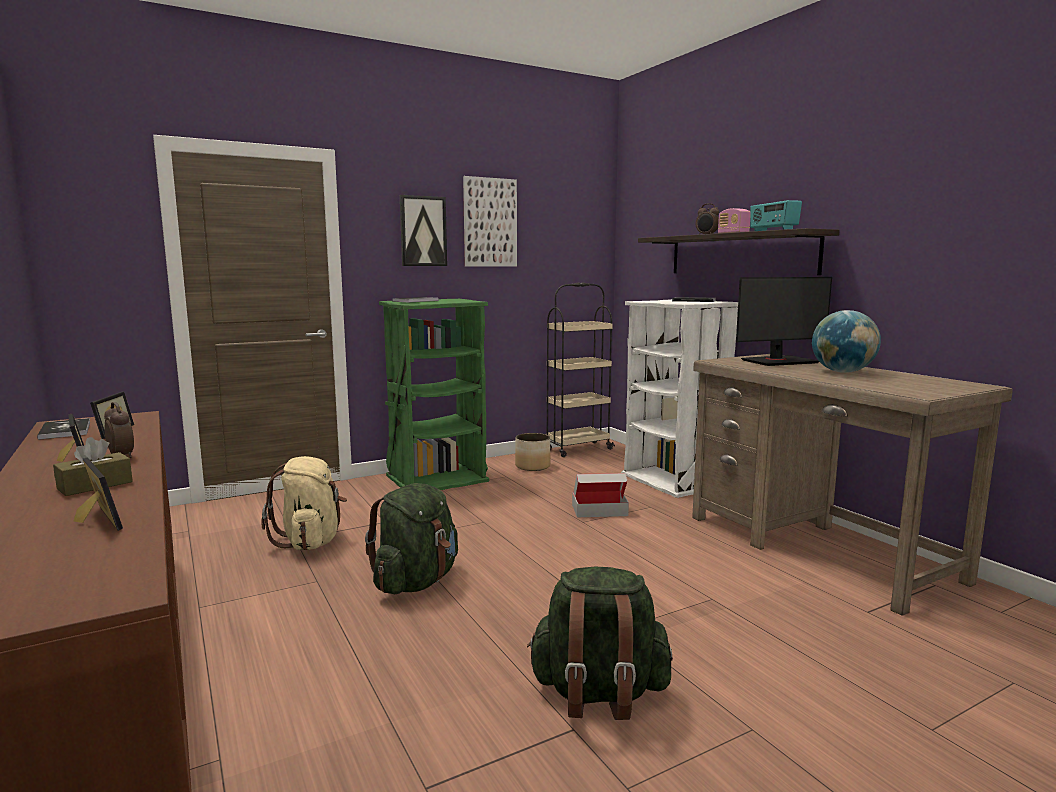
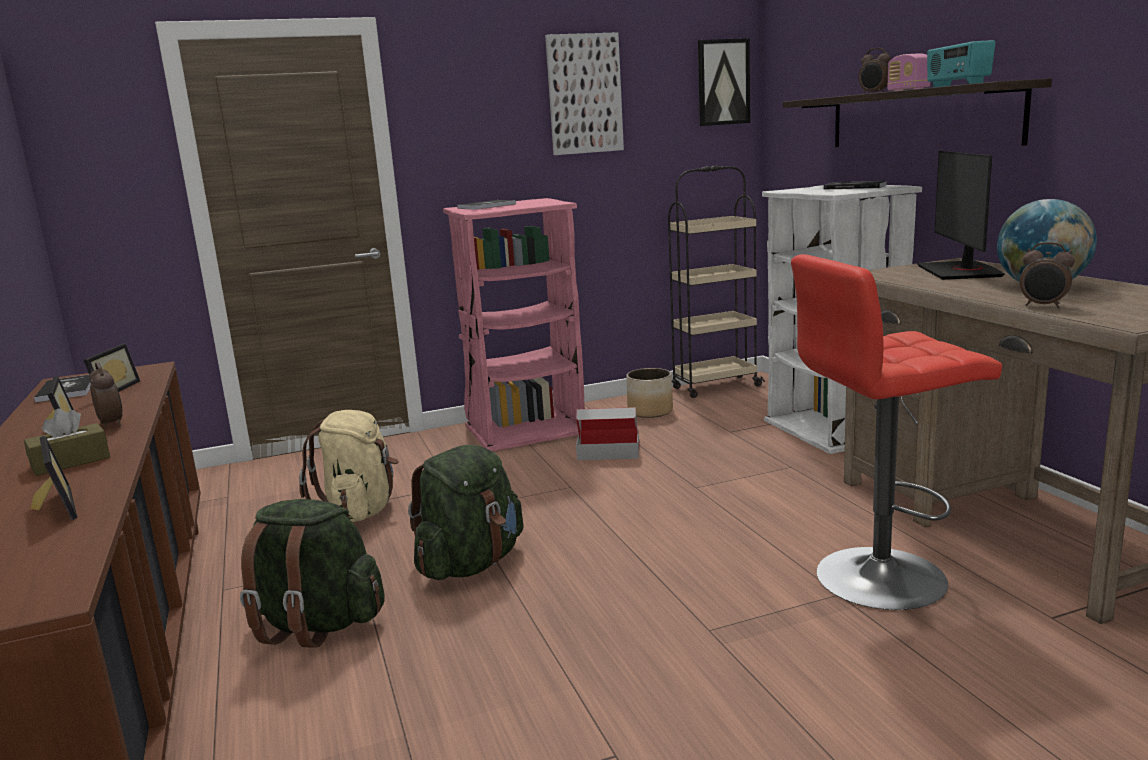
camera: 10 degrees right, 5 degrees up
(423, 231) = (495, 113): picture -> picture (723, 82)
(437, 478) = (527, 429): green bookcase -> pink bookcase
(598, 693) = (658, 712): green backpack -> green backpack (317, 625)
(599, 510) = (722, 471): cardboard box -> cardboard box (608, 452)
(737, 586) = (878, 577): none -> red stool
(778, 361) = (960, 271): monitor -> monitor turned 105 degrees clockwise
(853, 383) = (1043, 306): none -> alarm clock

